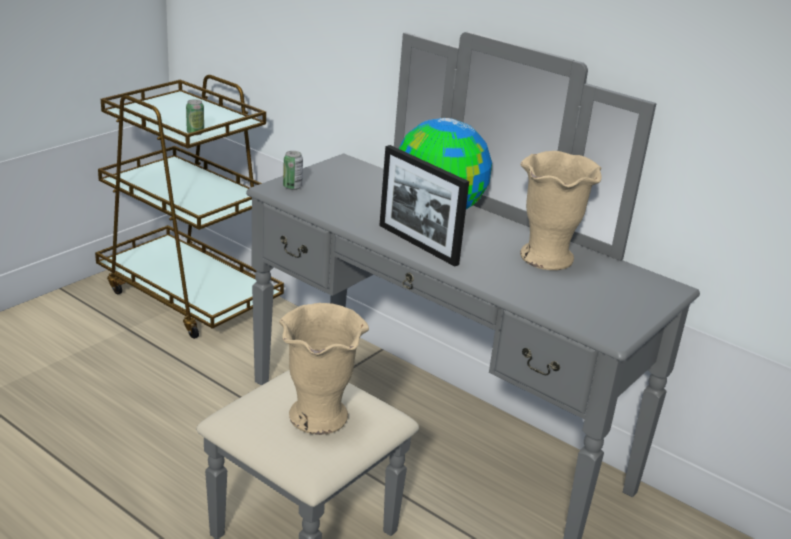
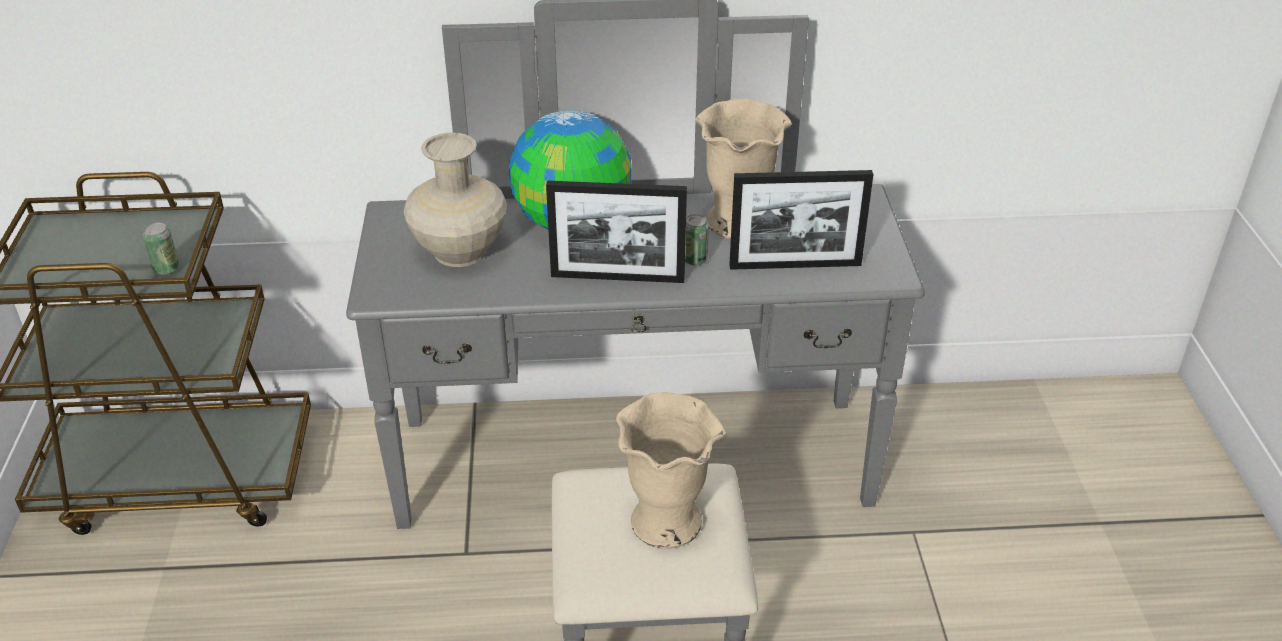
camera: 40 degrees left, 10 degrees up
(292, 187) = (392, 280): can -> can (694, 260)
(350, 193) = (461, 251): none -> beige vase
(547, 295) = (795, 265): none -> picture frame

